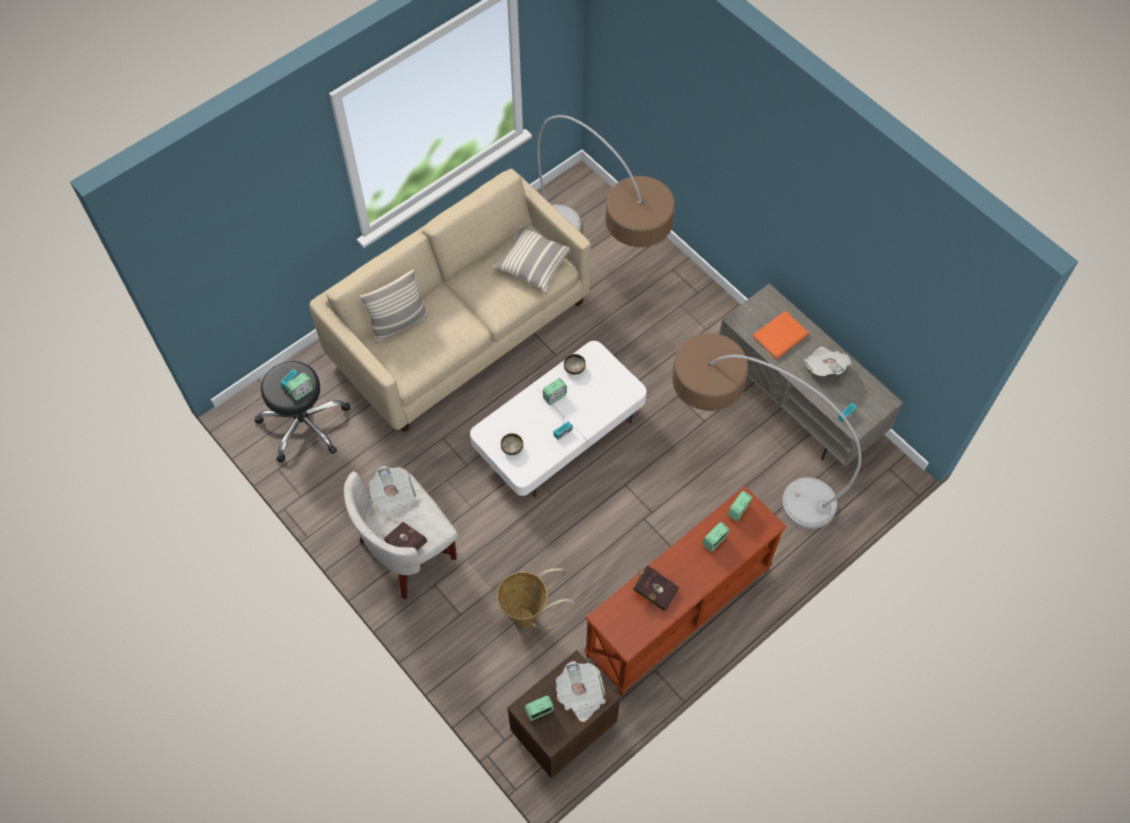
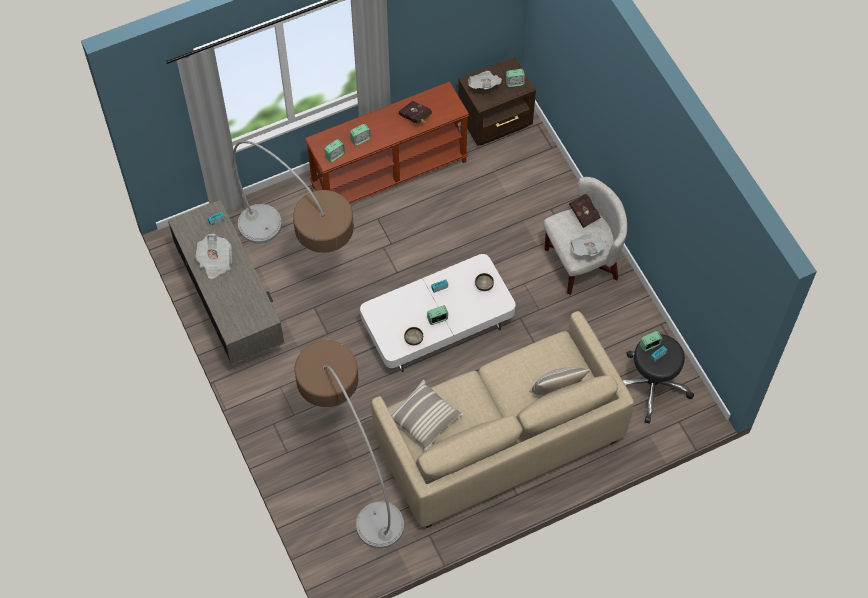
camera: 165 degrees left, 0 degrees up
(530, 617) = (499, 195): basket -> none
(779, 336) = (239, 296): orange book -> none

